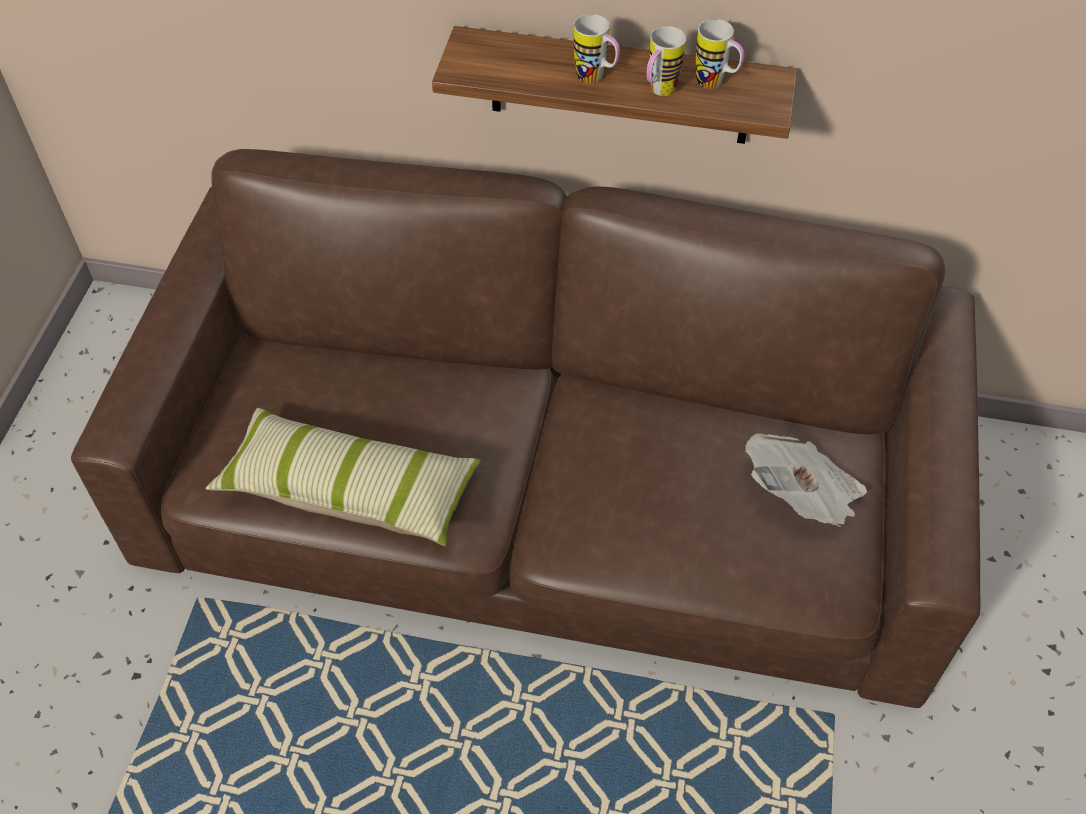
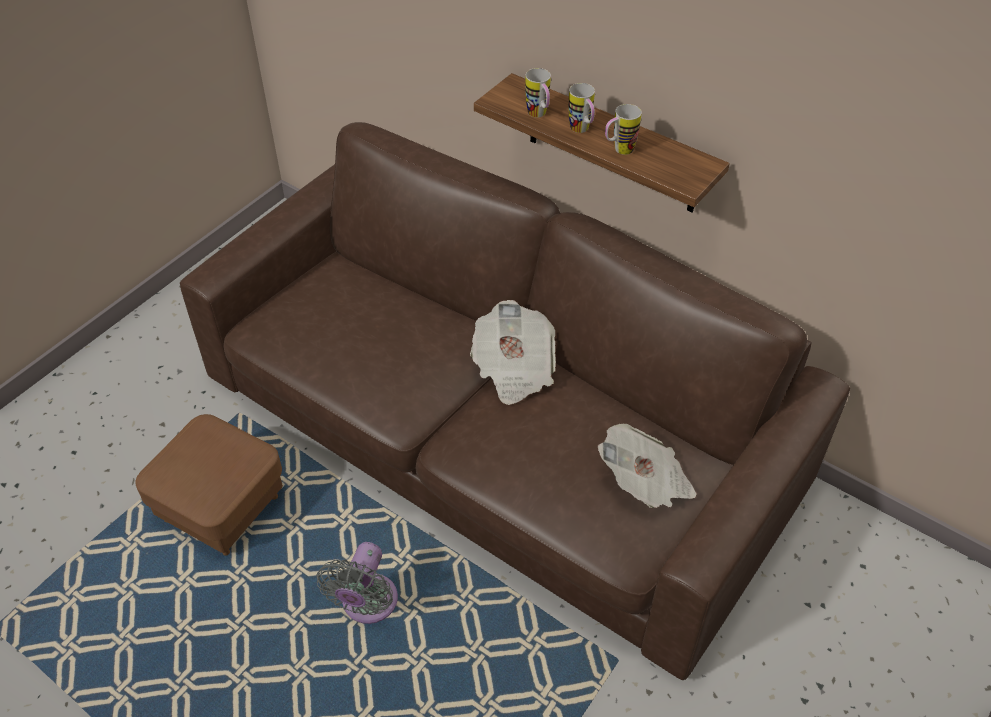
camera: 25 degrees right, 5 degrees down
(247, 736) = (221, 508): none -> brown ottoman
(350, 490) = (340, 365): pillow -> none
(508, 781) = (367, 605): none -> grey fan
(570, 412) = (513, 369): none -> newspaper
(716, 84) = (662, 157): mug -> mug (539, 115)

